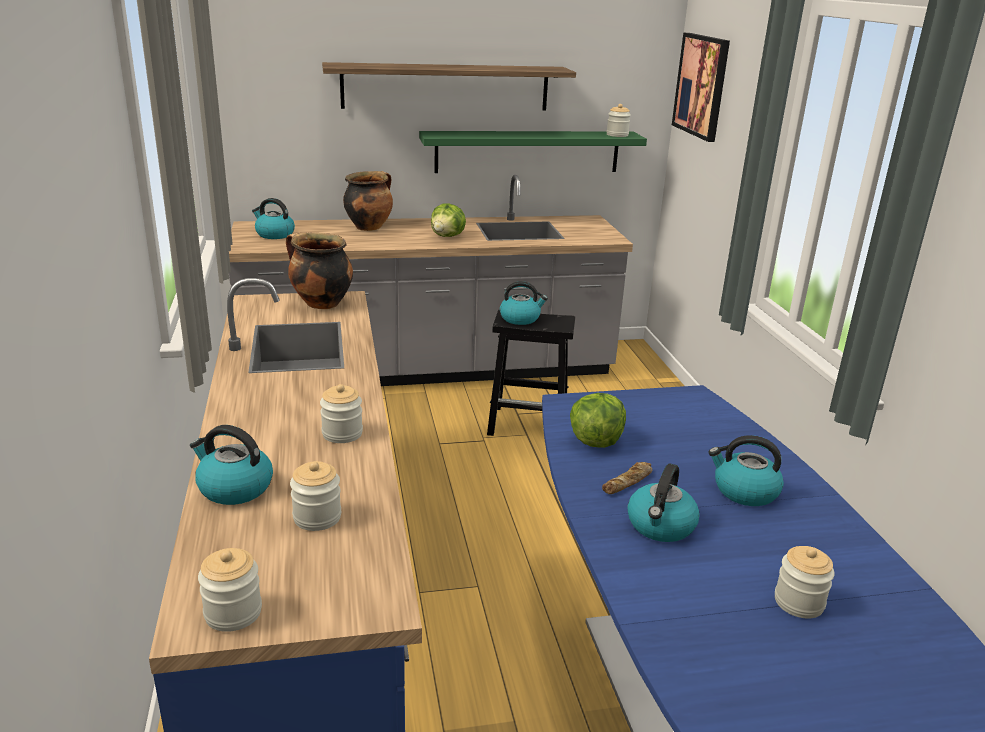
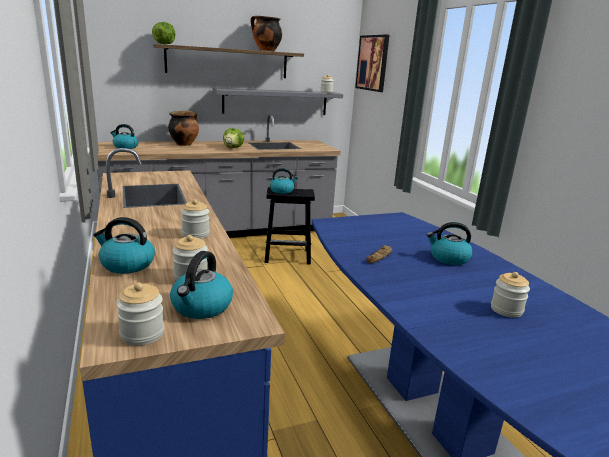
camera: 10 degrees left, 5 degrees down
(320, 303) = (163, 176): cooking pot -> cooking pot (266, 51)
(528, 151) = (276, 102): green shelf -> grey shelf
(595, 441) = (352, 238): lettuce -> lettuce (164, 44)
(661, 526) = (408, 277): kettle -> kettle (201, 307)

